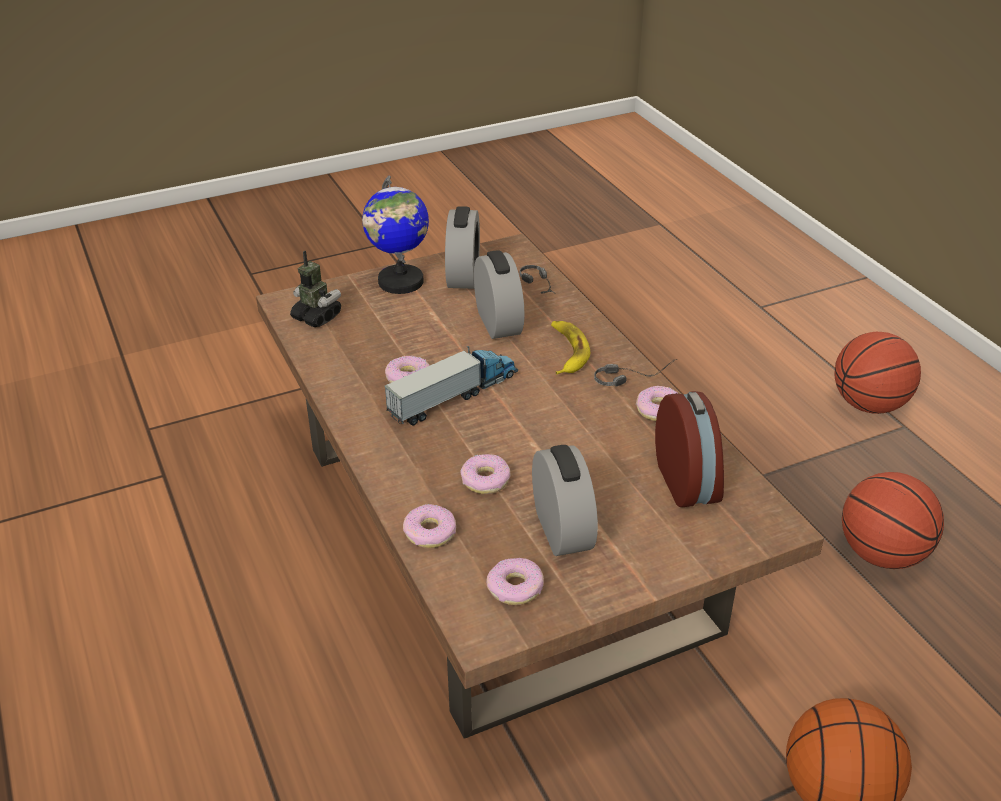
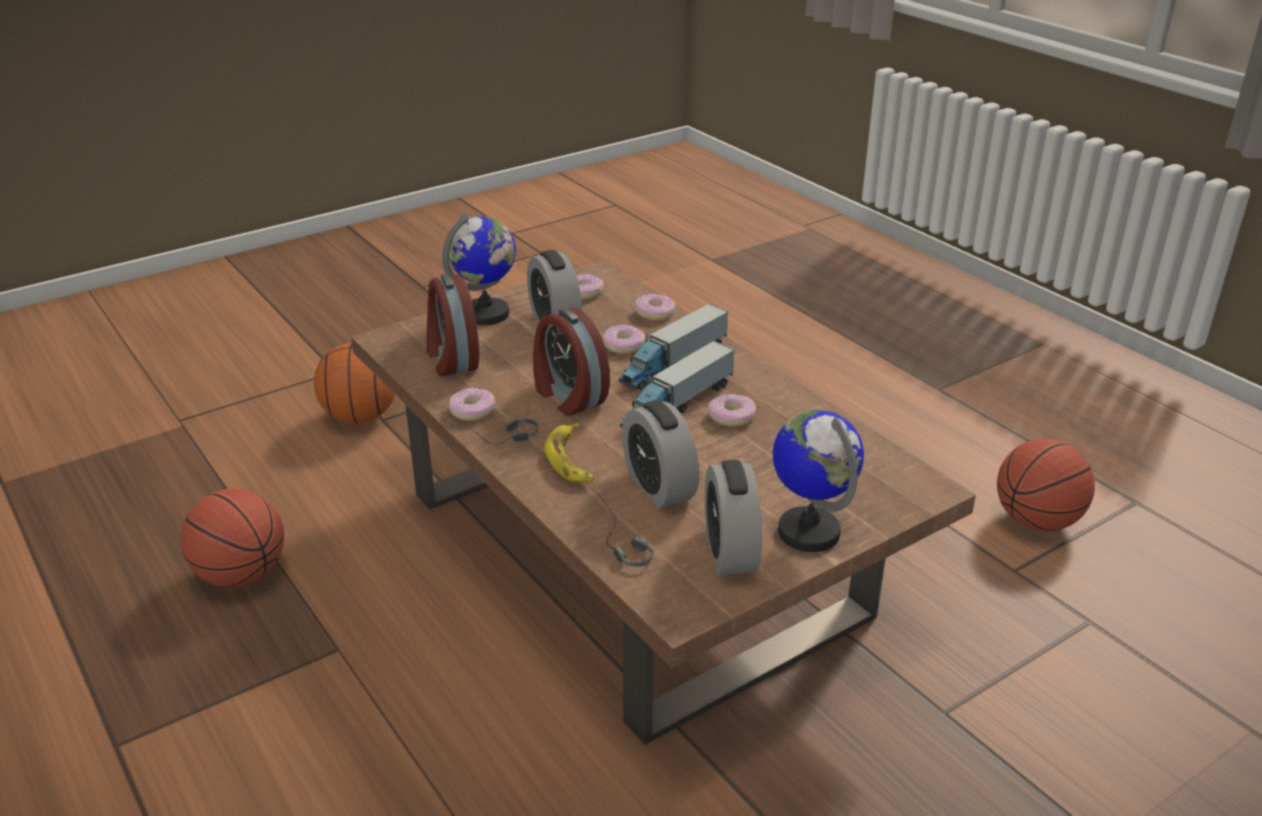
camera: 170 degrees right, 5 degrees down
(316, 317) = (877, 472): toy robot -> none
(437, 448) = (673, 363): none -> toy truck
(560, 417) = (568, 396): none -> alarm clock
(651, 556) = (486, 314): none -> globe
(869, 404) = (145, 779): basketball -> basketball (1036, 521)

